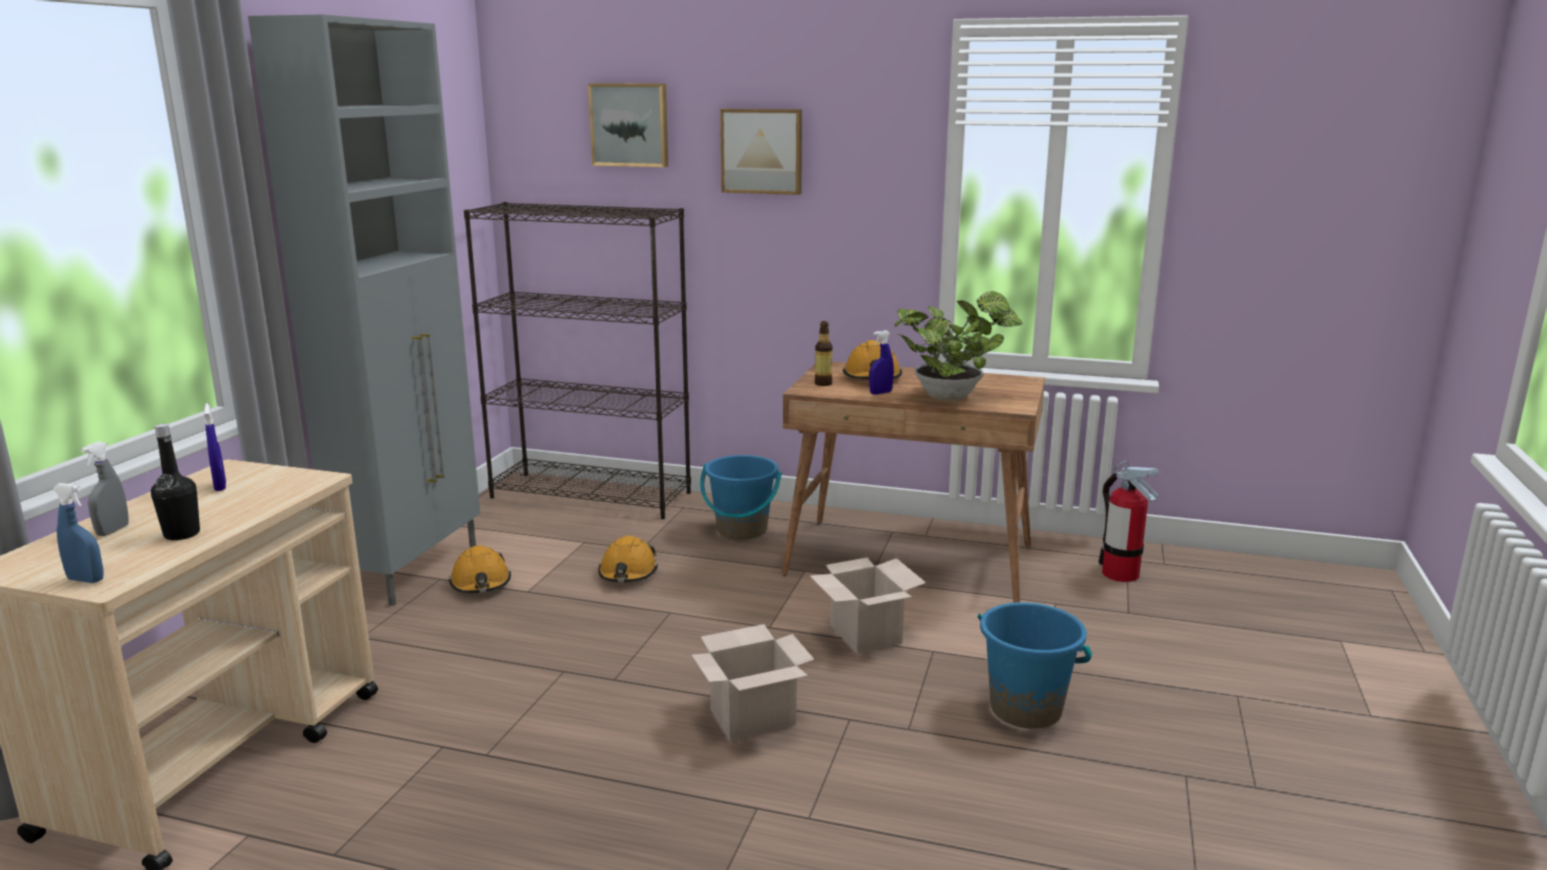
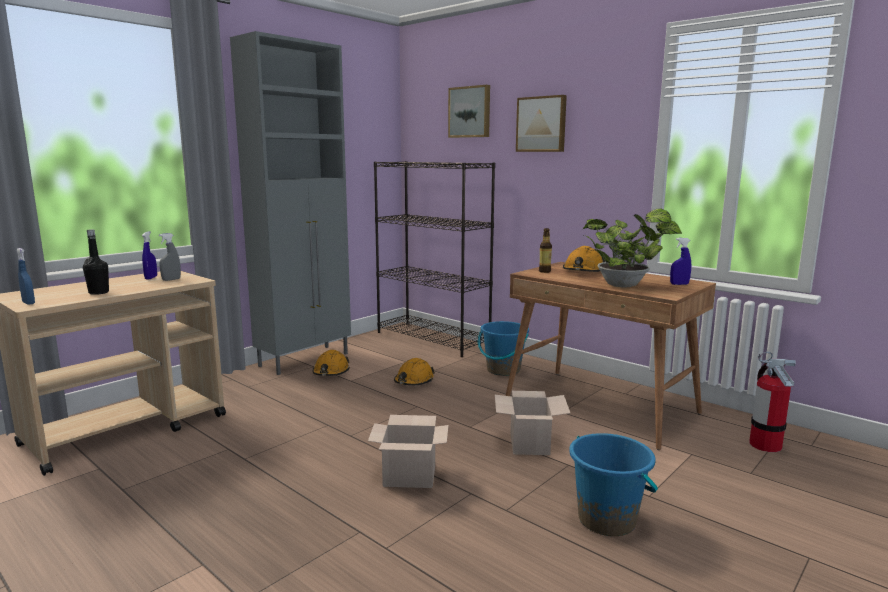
camera: 25 degrees right, 5 degrees down
(113, 531) = (76, 288): grey spray bottle -> grey spray bottle (171, 279)
(880, 393) = (576, 279): blue spray bottle -> blue spray bottle (679, 284)

